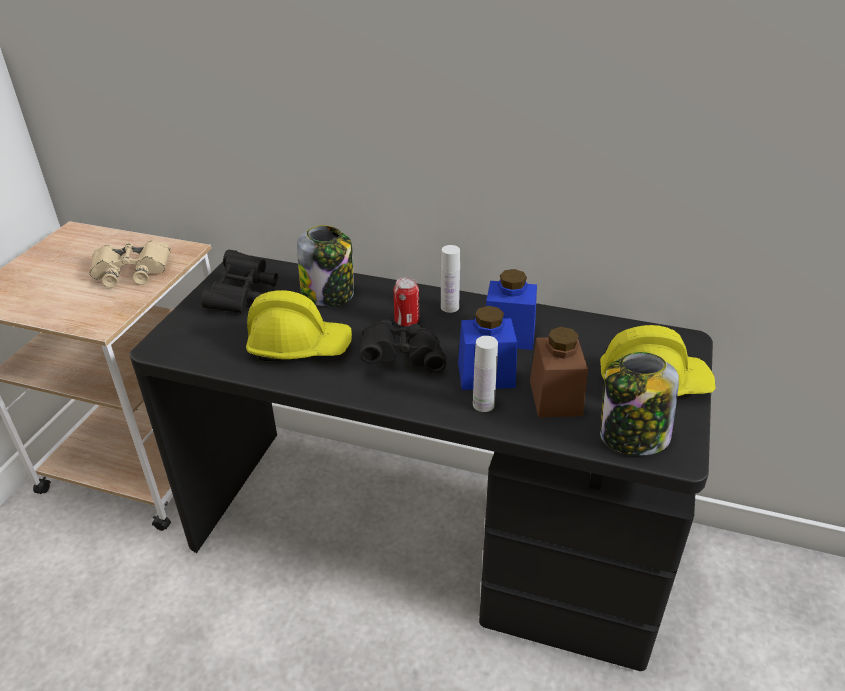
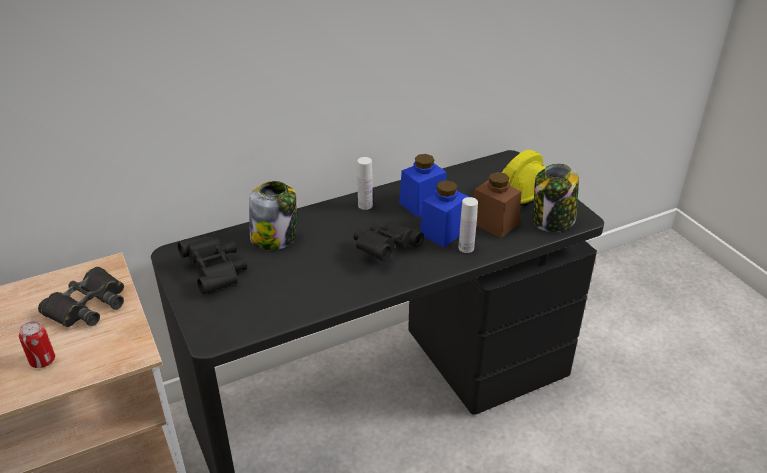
camera: 45 degrees left, 0 degrees up
(131, 271) = (88, 305): beige binoculars -> black binoculars
(299, 346) = (311, 280): yellow hard hat -> none
(407, 321) = (353, 227): can -> can (42, 360)

